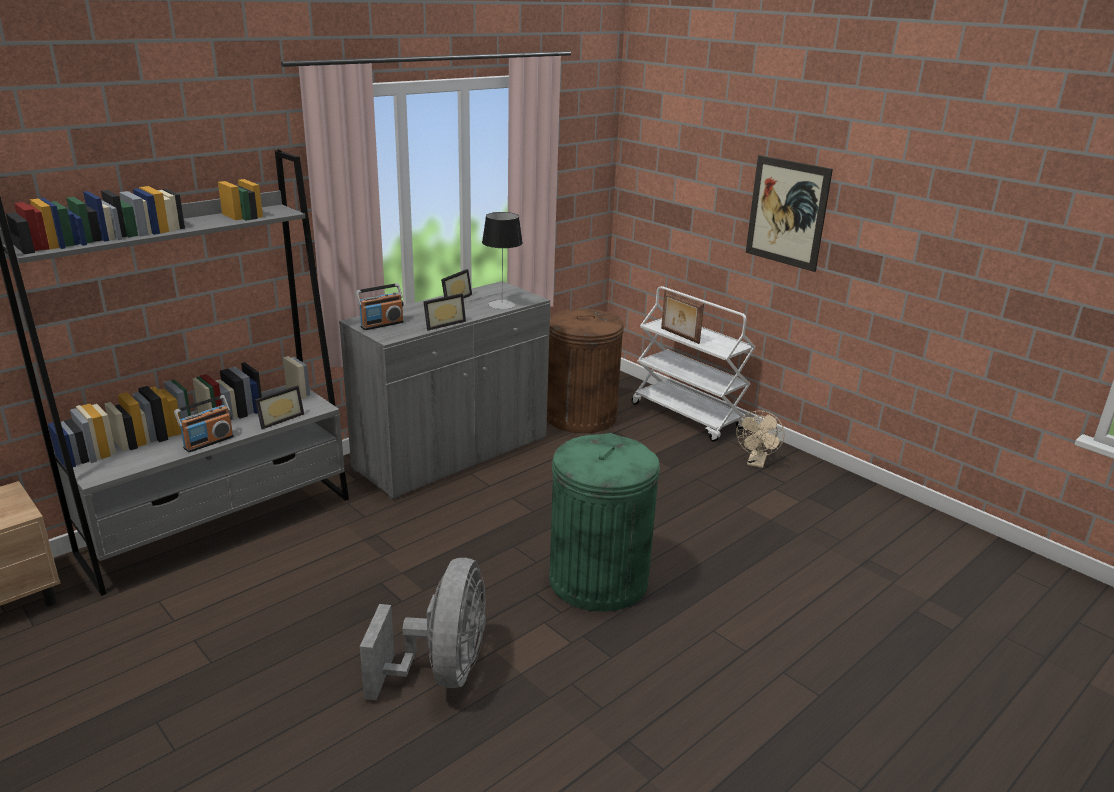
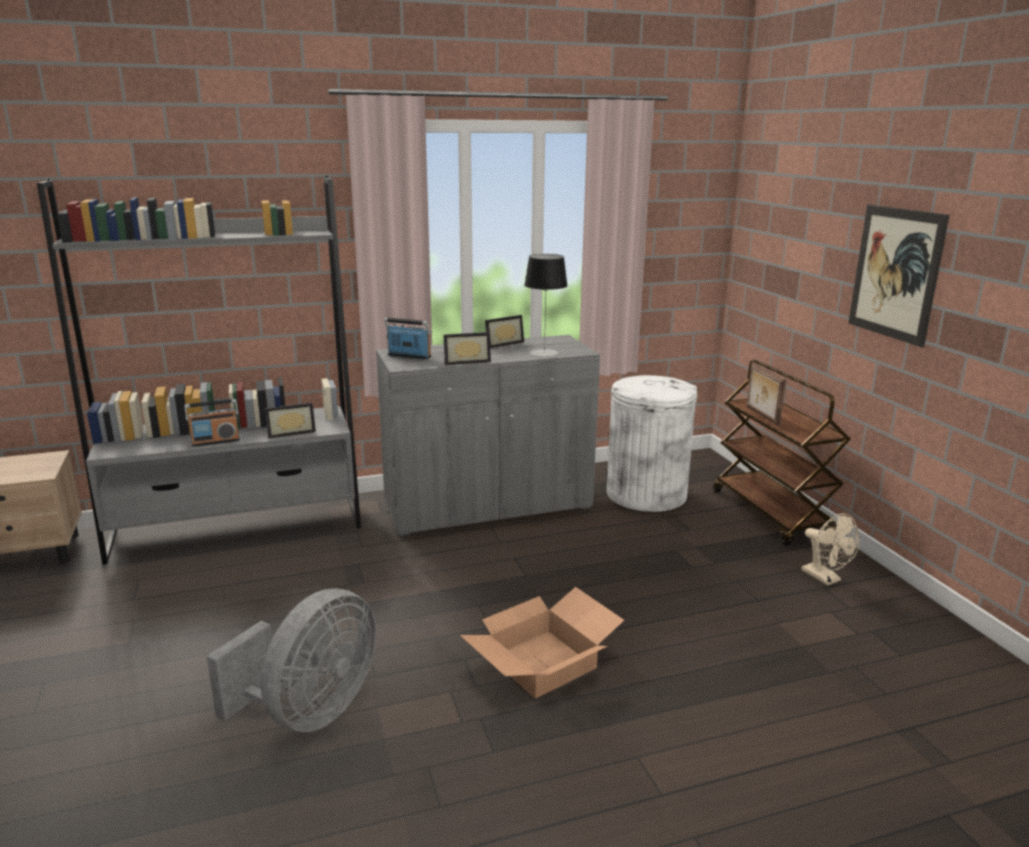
camera: 25 degrees right, 5 degrees down
(382, 324) = (409, 356): radio -> radio turned 150 degrees counterclockwise
(581, 416) = (646, 494): brown trash can -> white trash can
(598, 579) = (542, 661): green trash can -> cardboard box
(688, 416) = (771, 514): white cart -> brown cart
(756, 463) = (826, 578): beige fan -> beige fan turned 75 degrees counterclockwise

